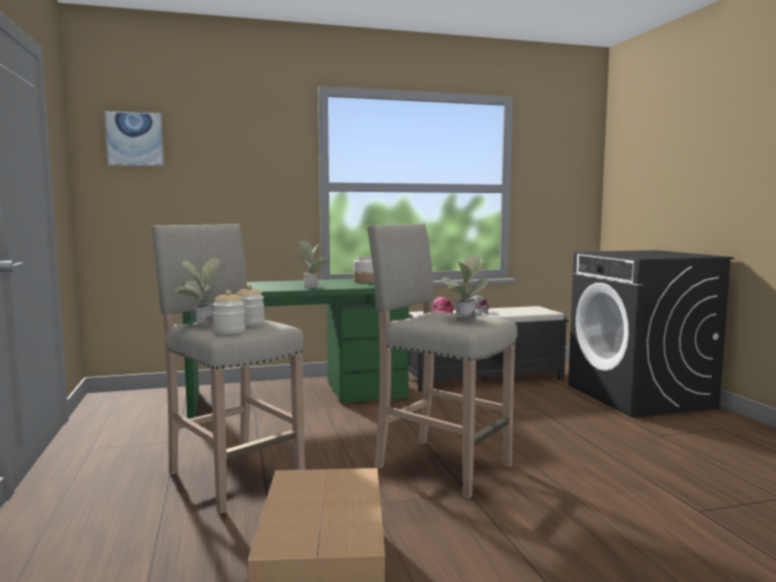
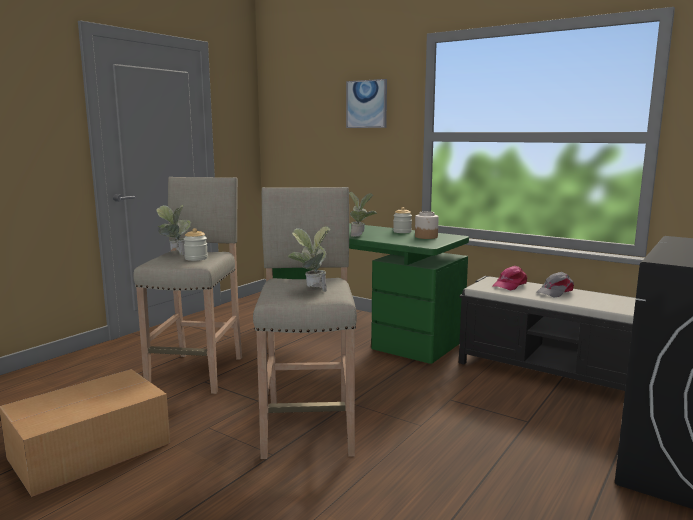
camera: 50 degrees right, 5 degrees up
(135, 139) = (292, 99): picture -> picture (367, 104)
(229, 331) = (162, 261): jar -> jar (402, 232)

